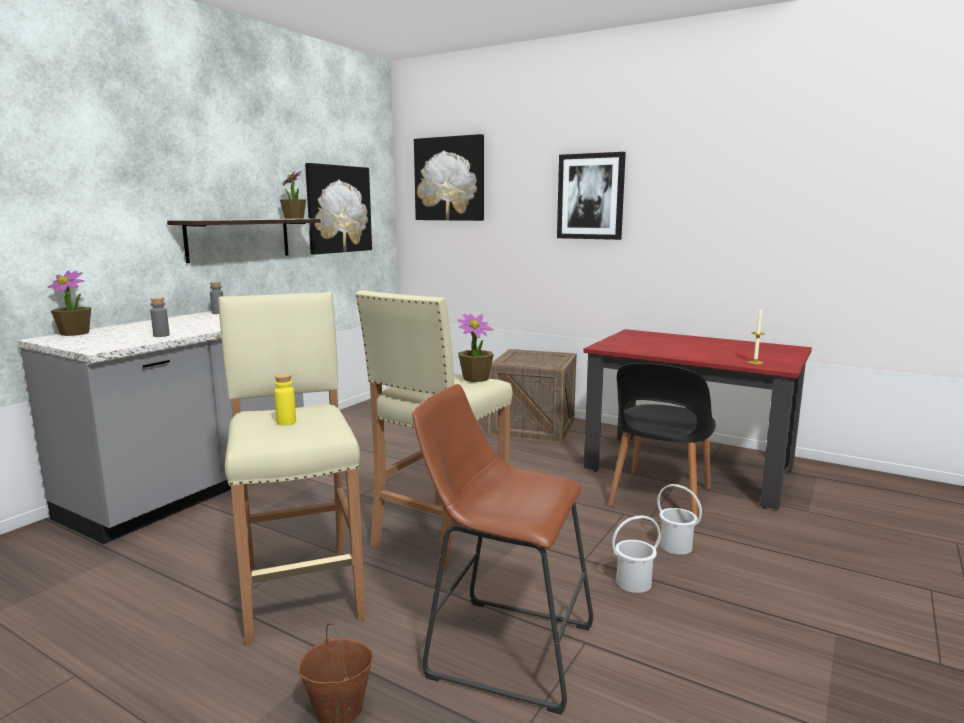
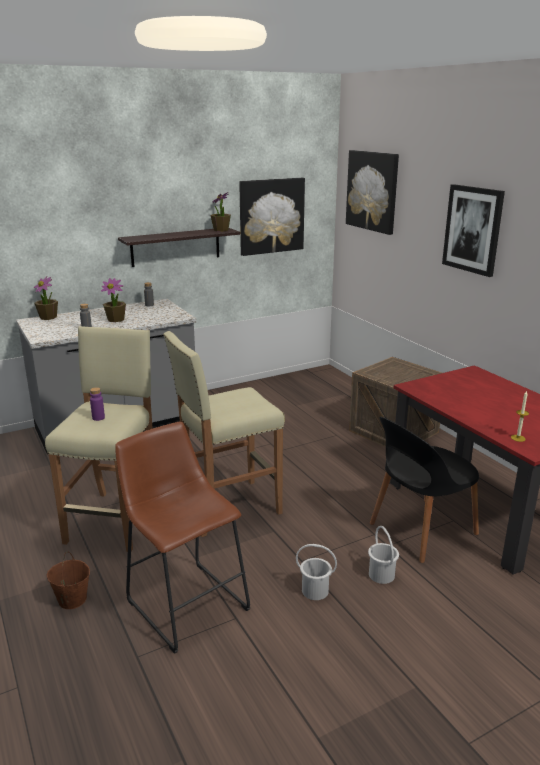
camera: 30 degrees right, 10 degrees up
(286, 422) = (98, 418): yellow bottle -> purple bottle
(476, 378) = (259, 403): potted plant -> potted plant (116, 319)

